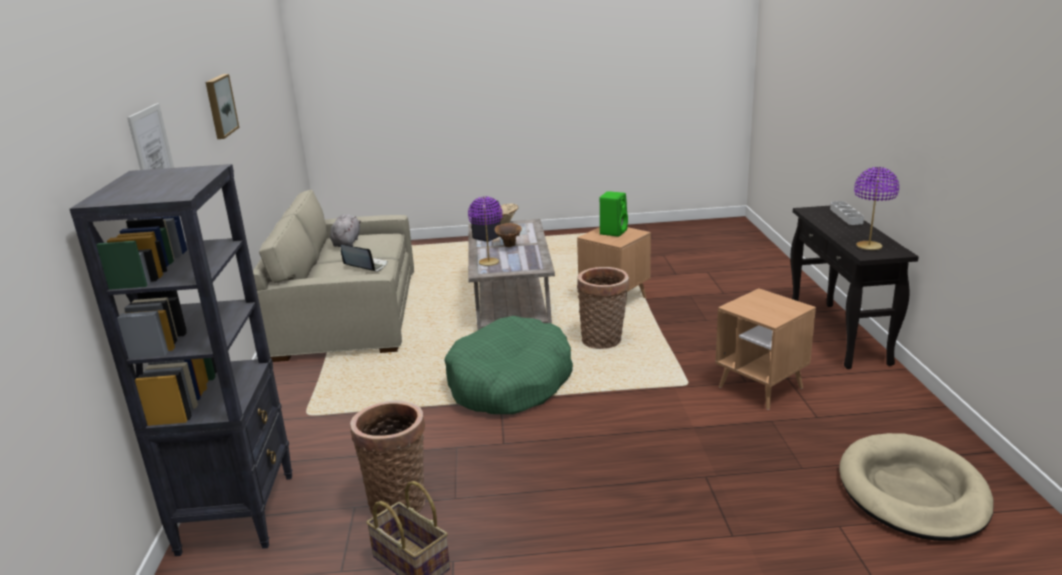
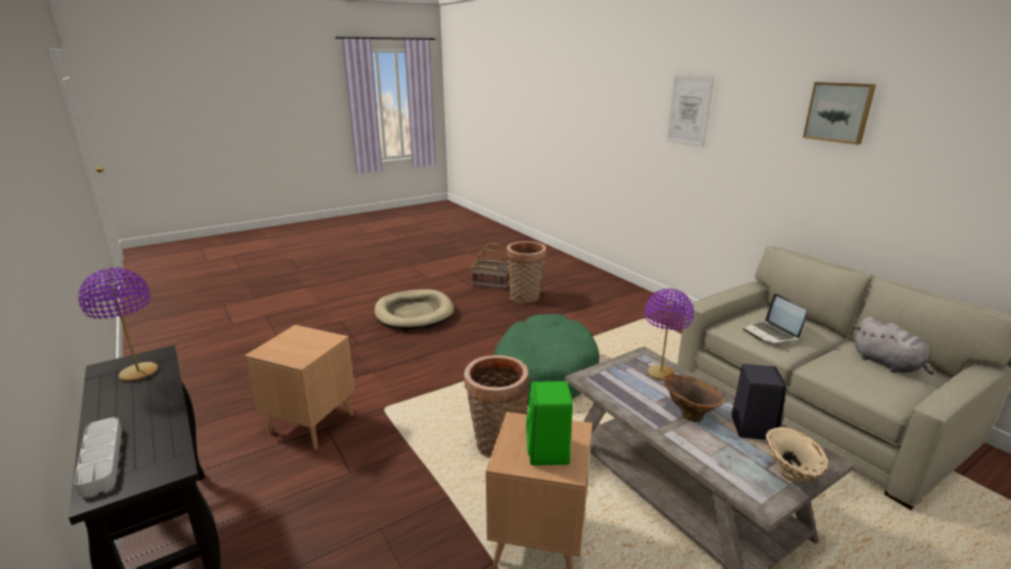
camera: 150 degrees right, 0 degrees up
(238, 512) = (594, 280): black bookcase -> none
(365, 266) = (771, 334): laptop -> laptop turned 75 degrees clockwise
(912, 492) = (217, 364): beige dog bed -> beige dog bed (414, 313)

